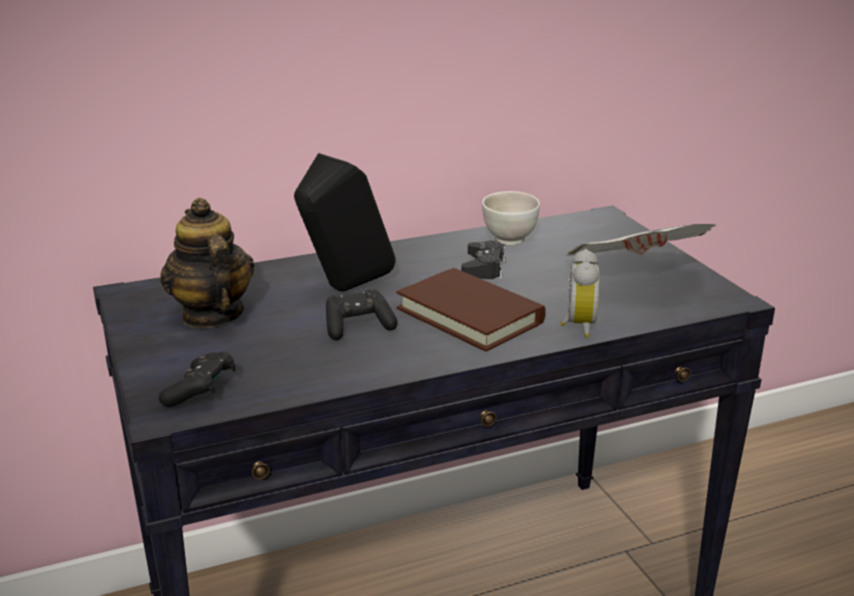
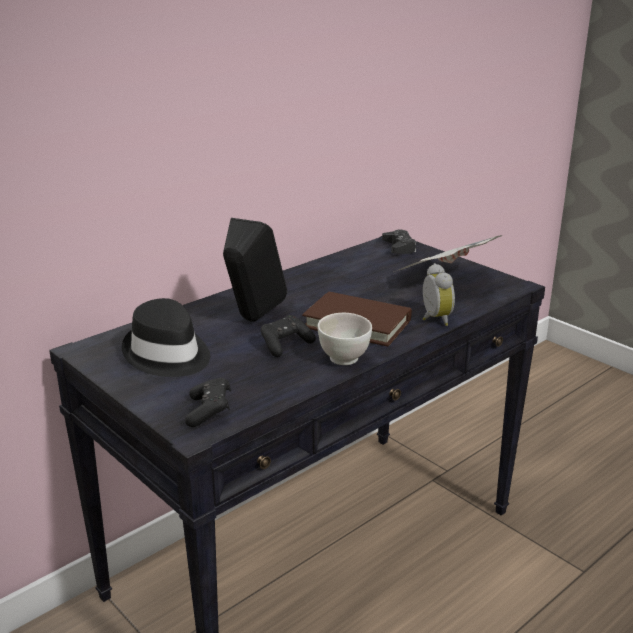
camera: 20 degrees left, 0 degrees up
(211, 315) = (167, 355): teapot -> black hat
(484, 267) = (340, 288): black game controller -> black game controller (399, 247)
(509, 240) = (342, 266): white bowl -> white bowl (344, 359)

